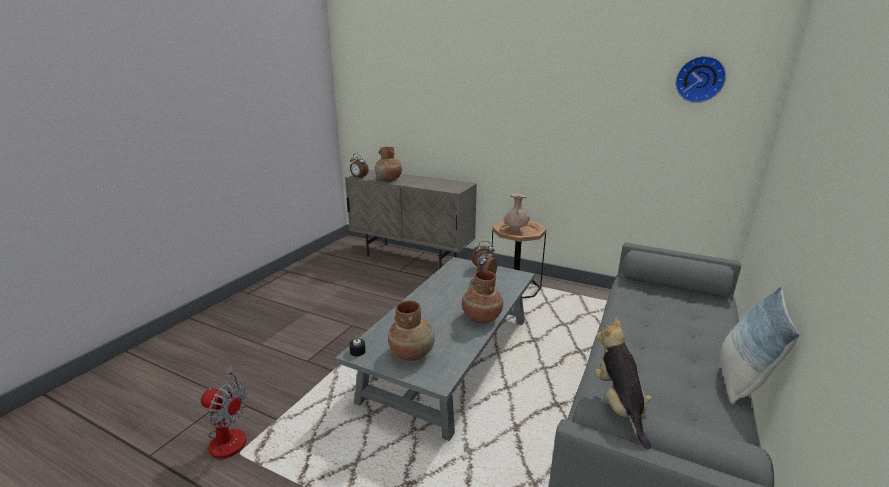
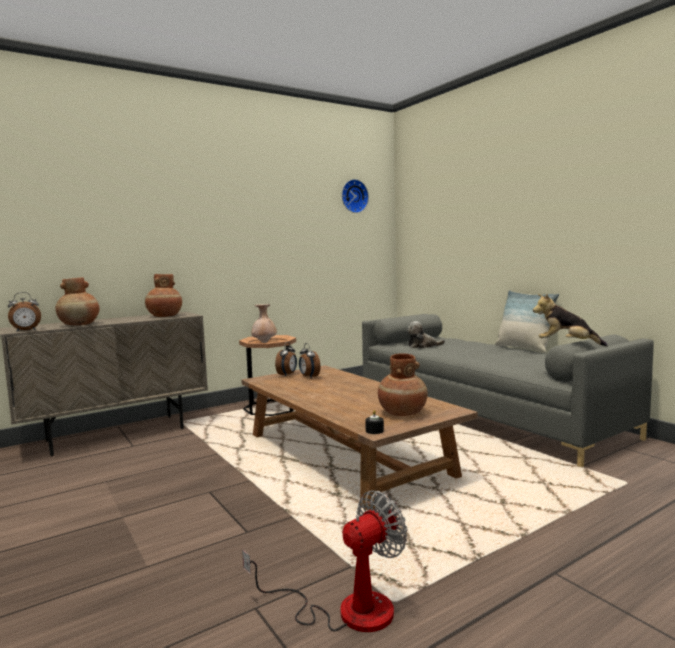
camera: 60 degrees left, 15 degrees down
(451, 358) = (346, 454): grey coffee table -> brown coffee table
(481, 317) = (373, 387): brown vase -> brown vase (164, 316)
(647, 302) = (423, 346): none -> plush toy

